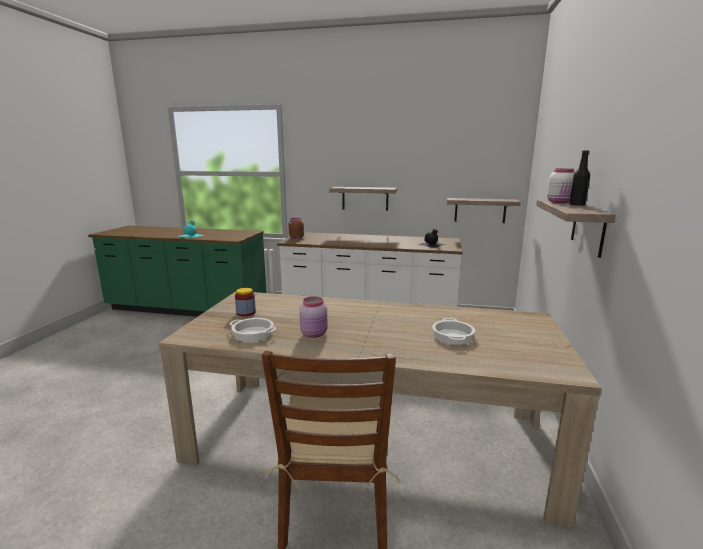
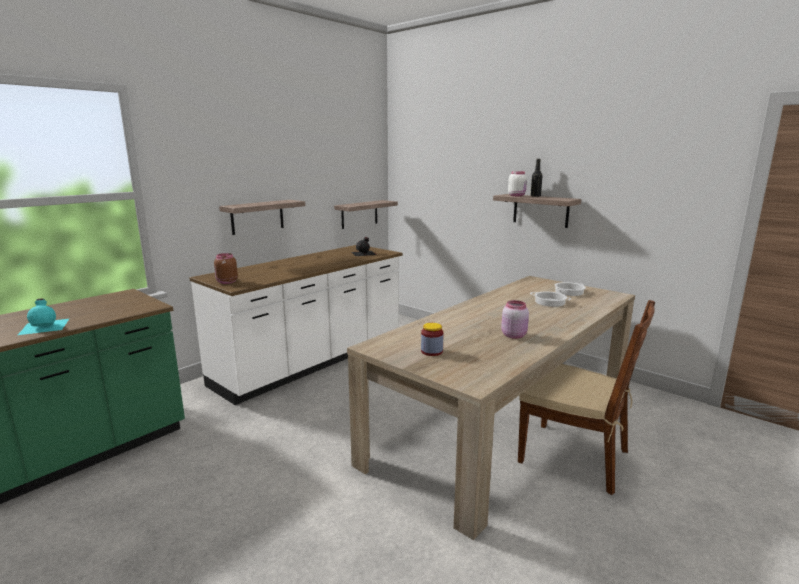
camera: 60 degrees left, 0 degrees up
(253, 333) = (493, 355): cooking pot -> cooking pot (569, 292)

